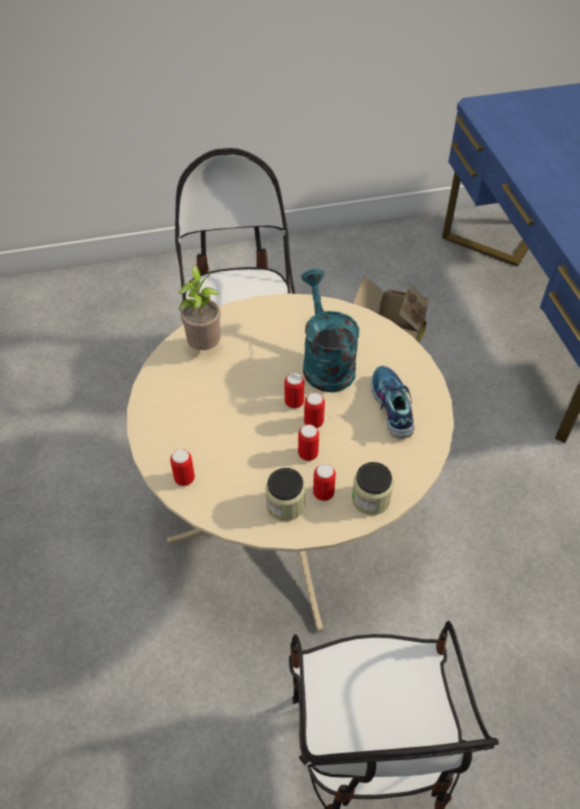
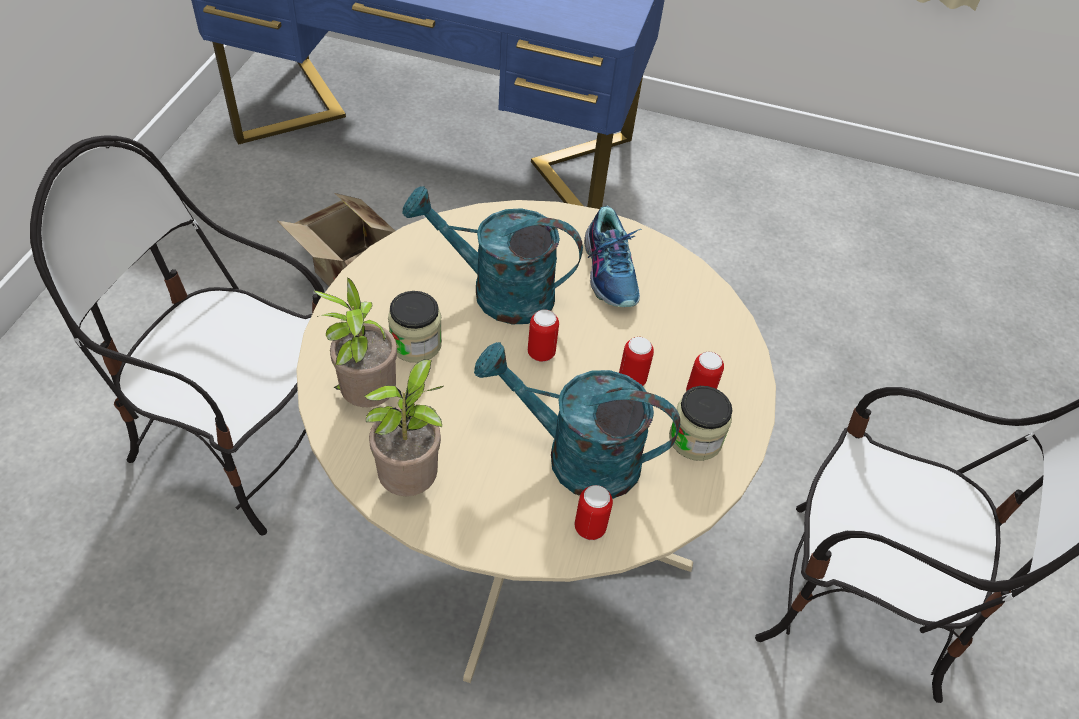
camera: 65 degrees left, 0 degrees up
(165, 390) = (411, 481): none -> potted plant
(230, 451) = (576, 456): none -> turquoise watering can
(313, 422) = (586, 350): can -> none
(370, 499) = (731, 357): jar -> jar (416, 344)
(391, 406) = (611, 271): shoe -> shoe turned 120 degrees counterclockwise

